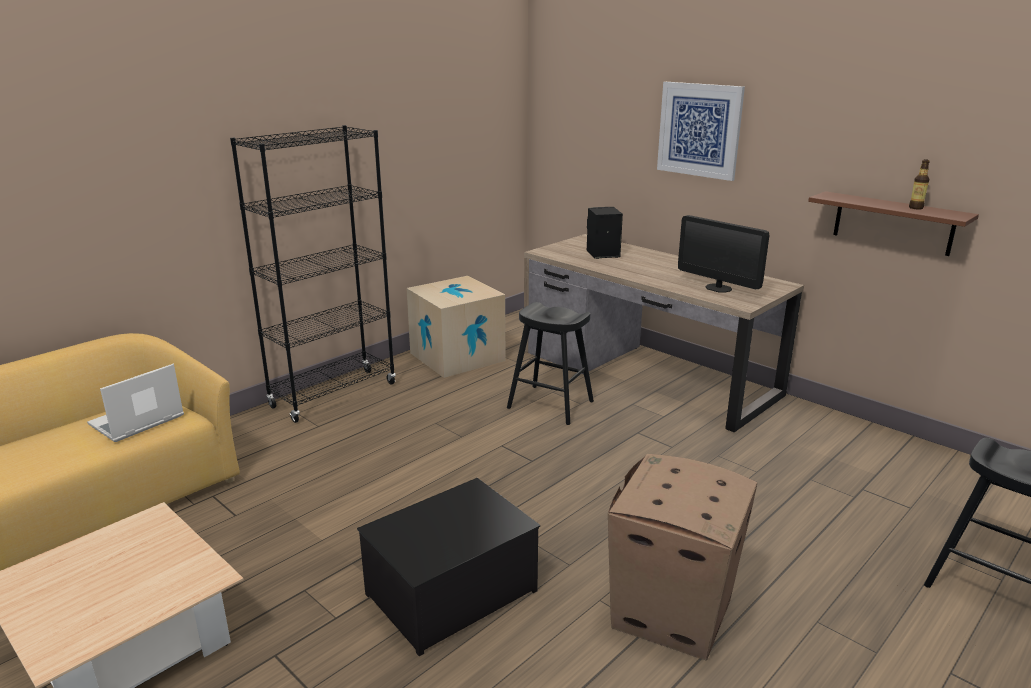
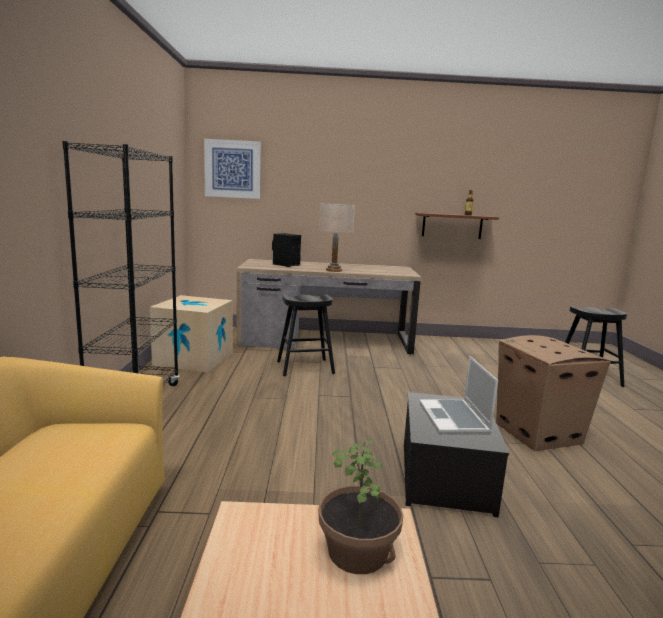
camera: 45 degrees left, 10 degrees down
(136, 421) = (74, 448): laptop -> laptop (454, 418)
(157, 581) = (358, 551): none -> potted plant
(641, 276) = (333, 270): none -> beige table lamp
(699, 130) = (334, 182): picture -> picture (232, 169)
(718, 288) = (382, 271): monitor -> none

